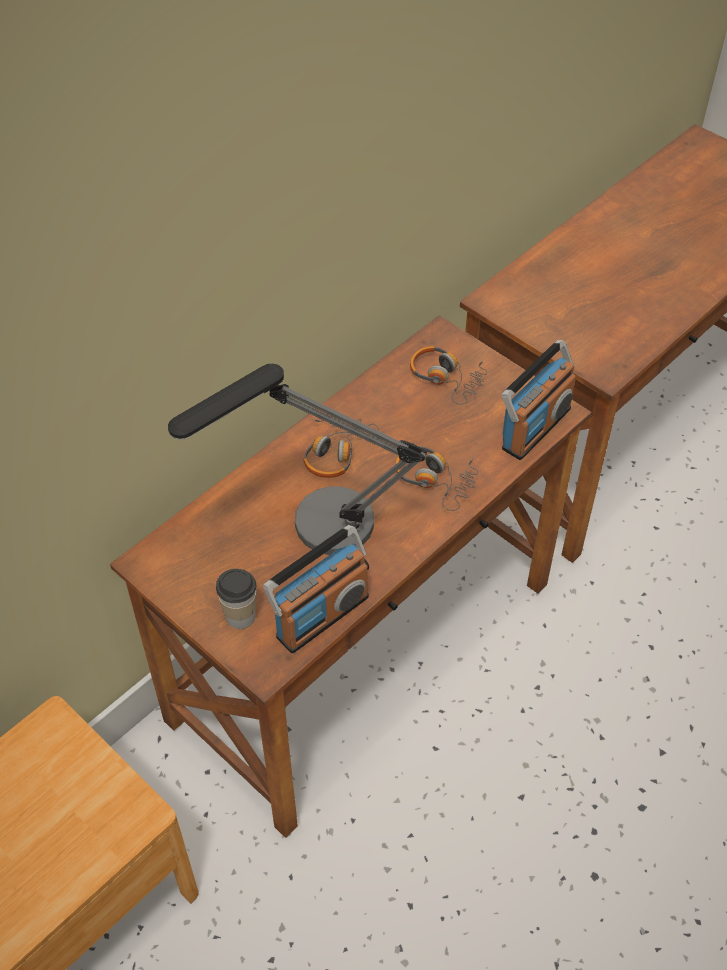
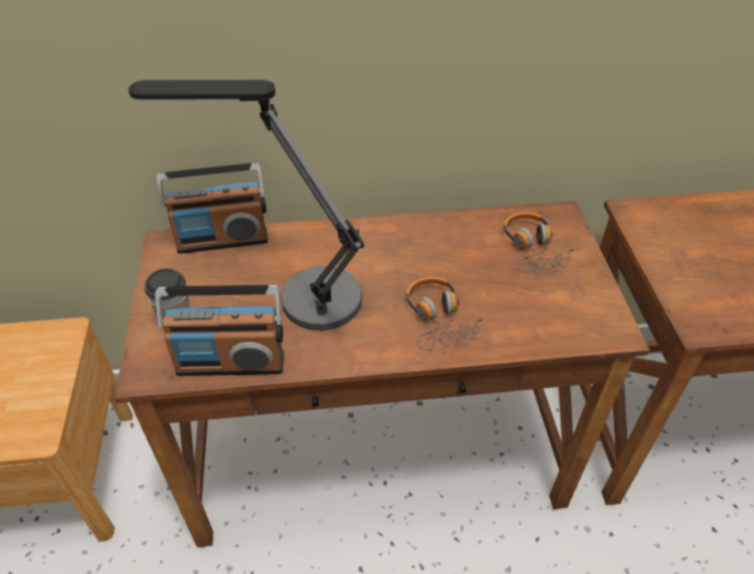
camera: 40 degrees right, 5 degrees down
(335, 452) = (381, 251): headphones -> none
(535, 428) = (576, 330): radio -> radio (222, 240)

